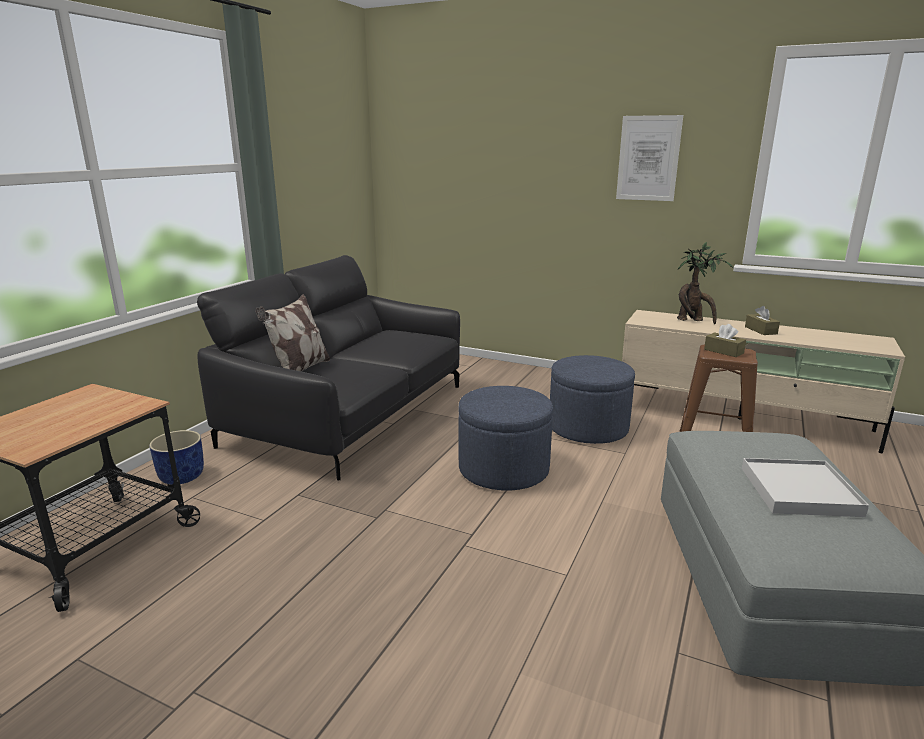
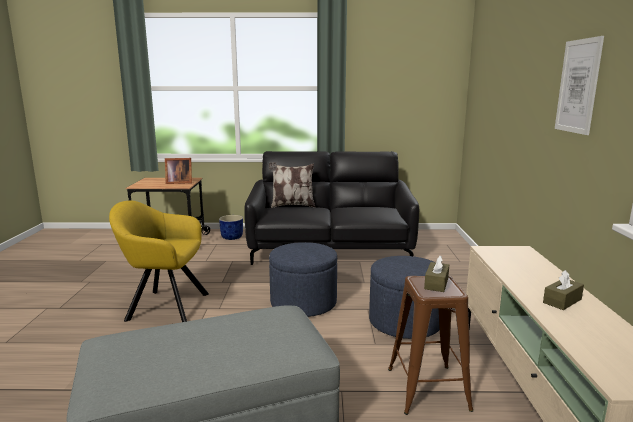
camera: 65 degrees right, 5 degrees down
(96, 406) = (178, 182): none -> picture frame
(422, 588) = (163, 306): none -> yellow armchair
(693, 321) = (534, 269): potted plant -> none
(799, 491) = (193, 346): white tray -> none

